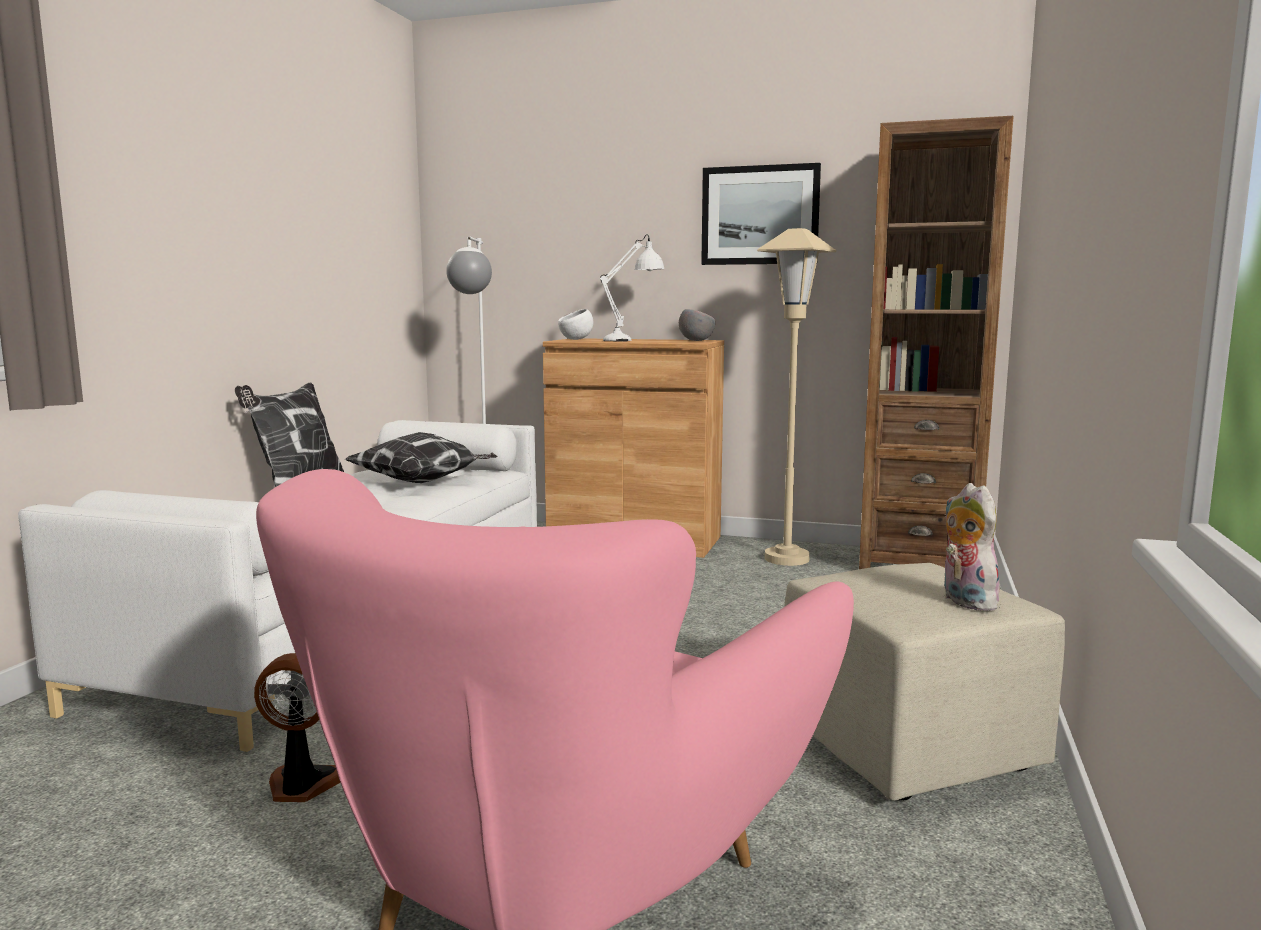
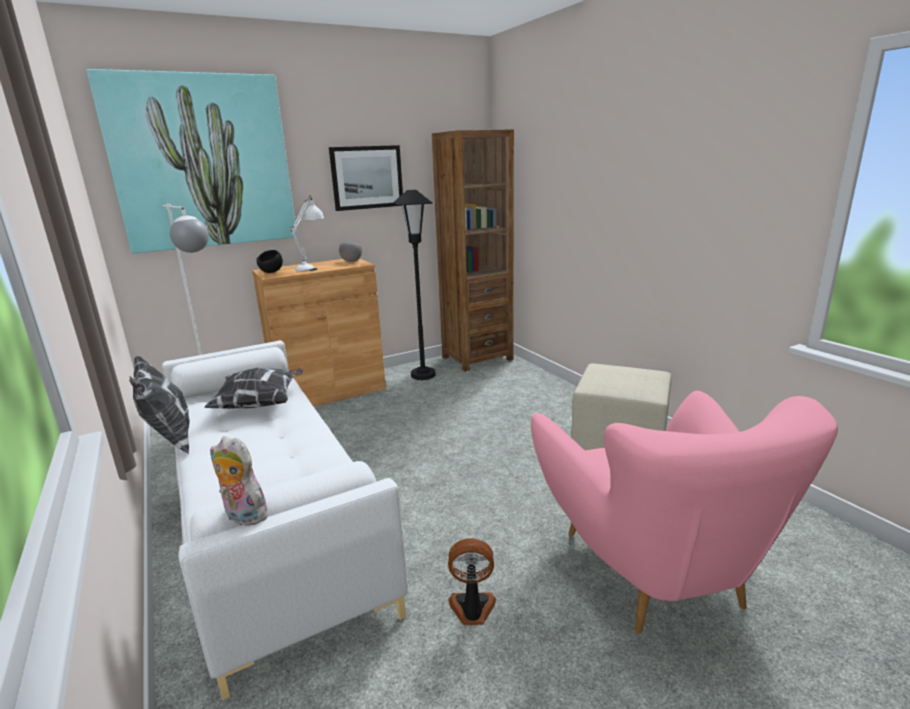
camera: 45 degrees left, 10 degrees up
(302, 786) = (472, 609): fan -> fan turned 45 degrees clockwise
(538, 191) = (203, 163): none -> picture
(576, 339) = (271, 272): white bowl -> black bowl
(787, 559) = (423, 375): beige floor lamp -> black floor lamp
(964, 601) = (648, 378): plush toy -> plush toy (243, 516)

